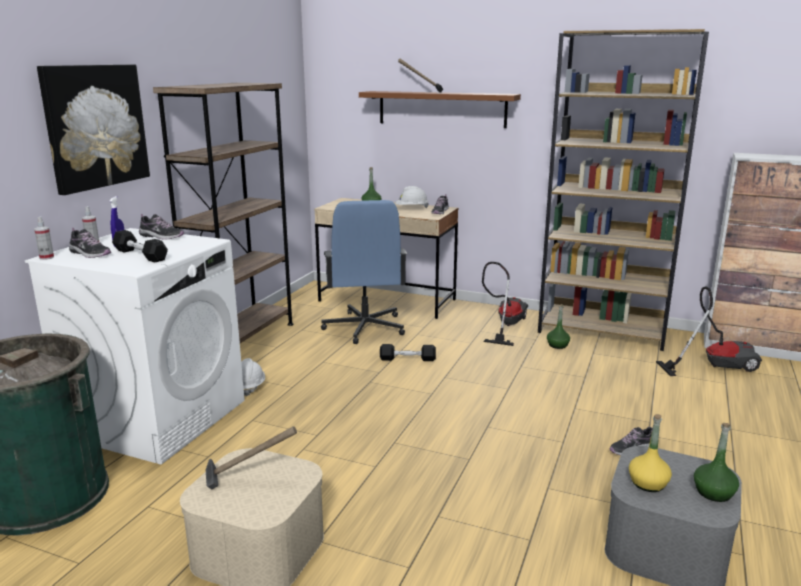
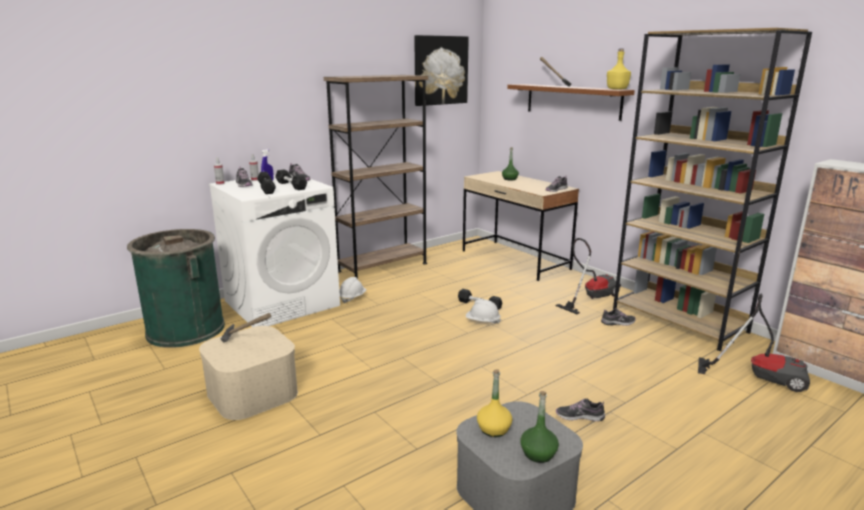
camera: 30 degrees right, 0 degrees up
(95, 126) = (273, 102): picture -> picture (440, 70)
(168, 246) = (291, 185): none -> black dumbbell
(364, 328) = (474, 276): blue office chair -> none
(411, 209) = (537, 185): white hard hat -> white hard hat (482, 322)
(504, 94) = (617, 89): none -> yellow bottle
(557, 345) = (618, 323): green bottle -> shoe

